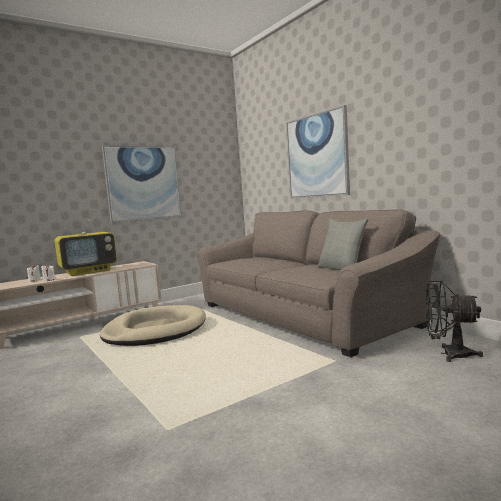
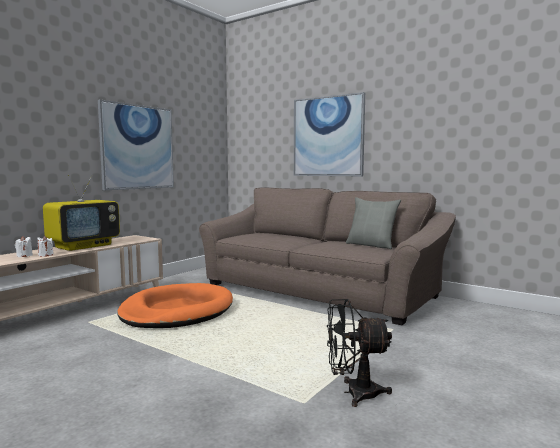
camera: 20 degrees left, 0 degrees up
(155, 330) = (177, 311): beige dog bed -> orange dog bed
(449, 354) = (476, 318): black fan -> black fan (353, 393)

